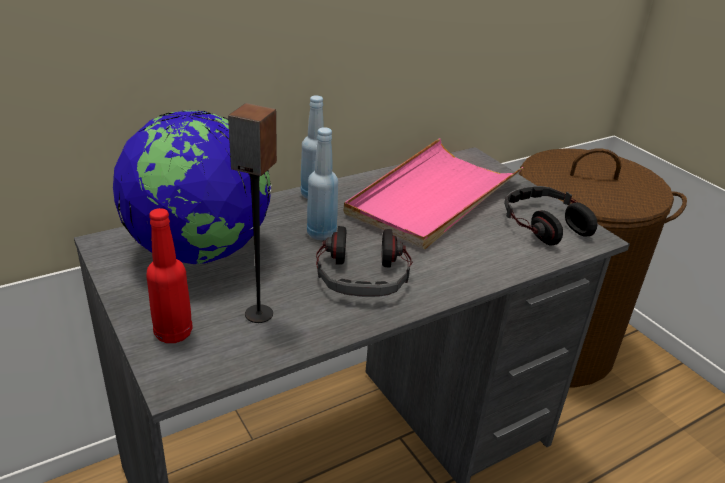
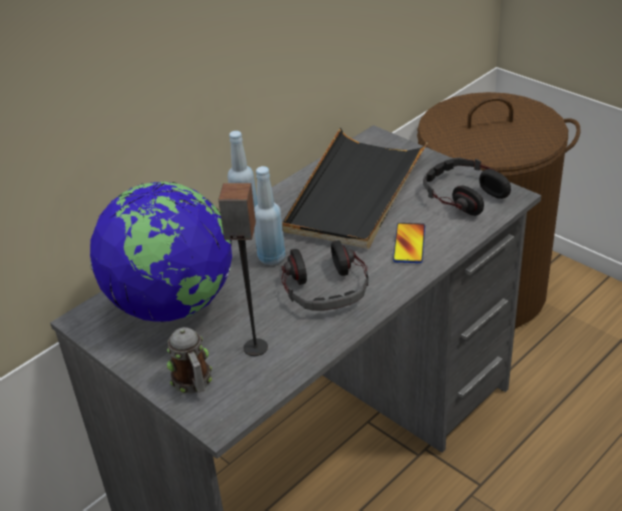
camera: 10 degrees left, 5 degrees up
(173, 333) = (194, 383): red bottle -> mug
(433, 197) = (355, 193): pink tray -> black tray
(469, 255) = (409, 244): none -> phone

